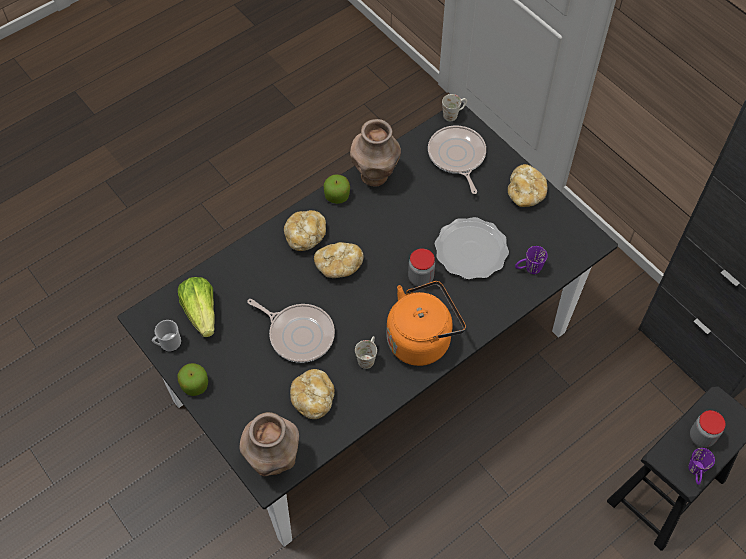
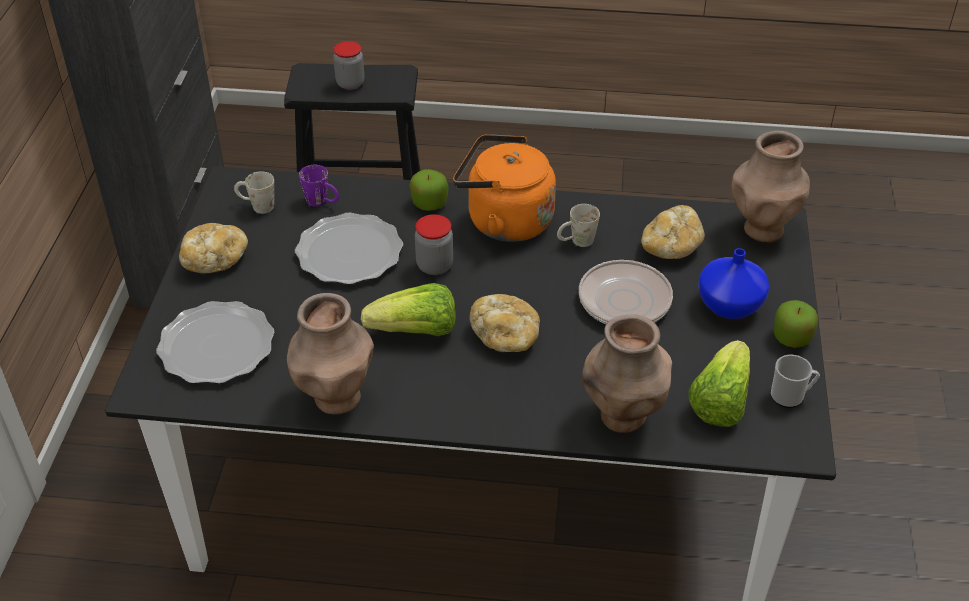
camera: 135 degrees left, 15 degrees down
(240, 267) = (622, 417): none -> brown vase
(245, 381) = (730, 304): none -> blue vase
(305, 236) = (504, 393): bread -> none
(337, 196) = (410, 410): apple -> apple (429, 203)
(382, 234) = (416, 331): none -> lettuce
(454, 114) = (140, 396): white mug -> white mug (256, 206)
(457, 157) = (217, 346): frying pan -> plate
(696, 473) = (389, 72): purple mug -> none

